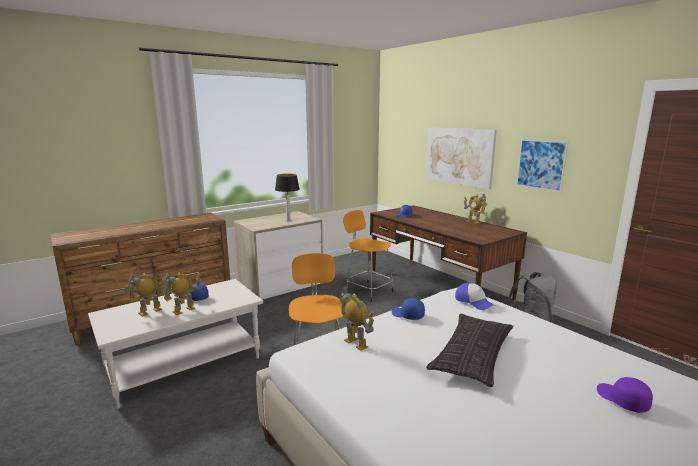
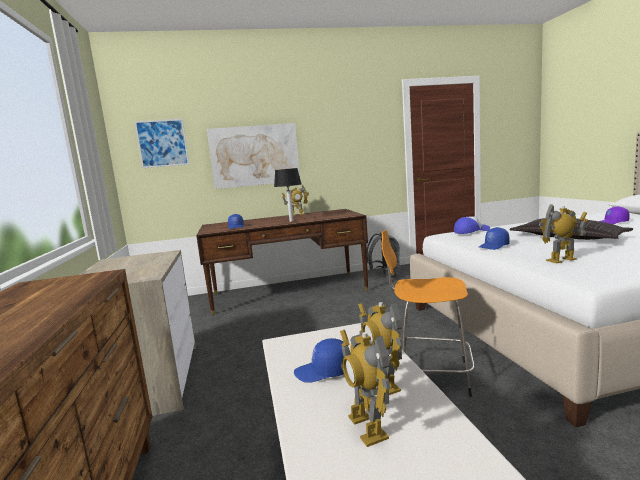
camera: 65 degrees left, 5 degrees down
(288, 220) = (147, 262): table lamp -> table lamp (291, 221)
(368, 291) = (256, 323): orange stool -> none
(541, 164) = (343, 149): picture -> picture (162, 143)

